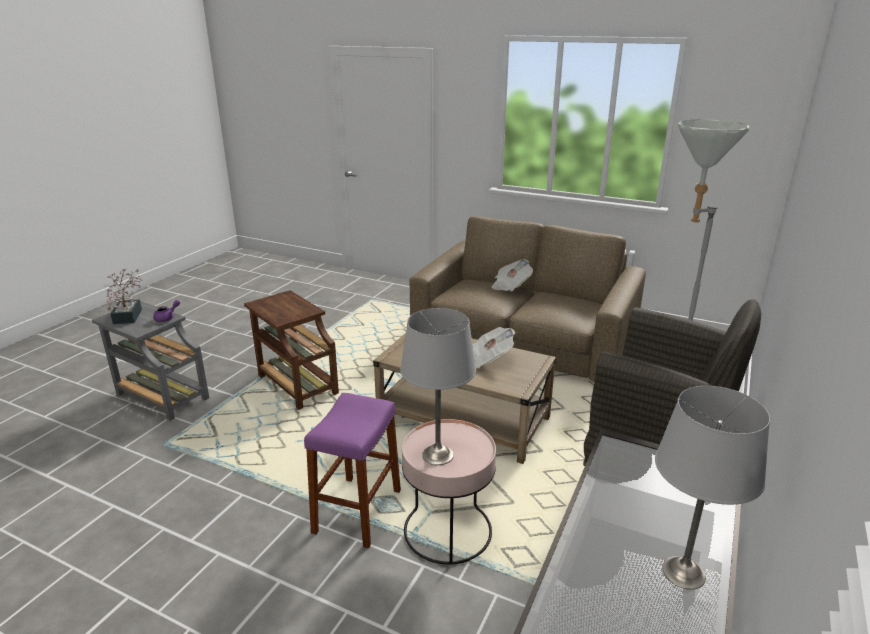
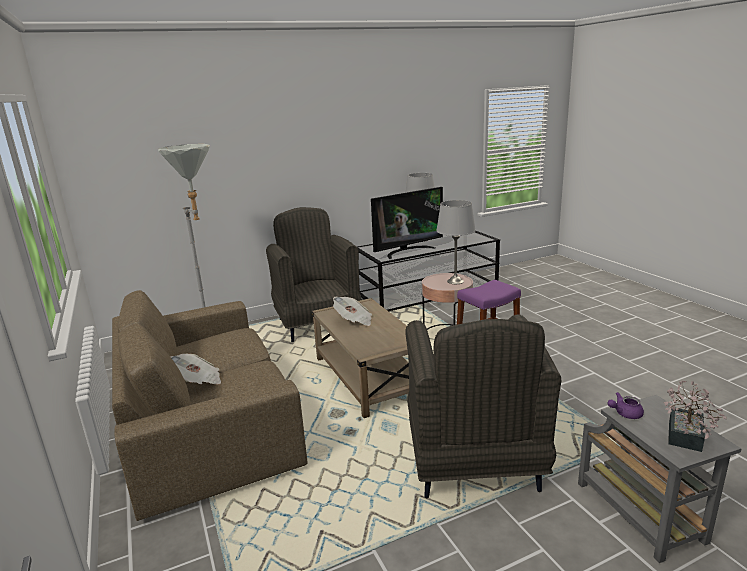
camera: 140 degrees left, 5 degrees down
(296, 384) = (474, 464): brown side table -> grey armchair
(620, 491) = (407, 251): none -> television

